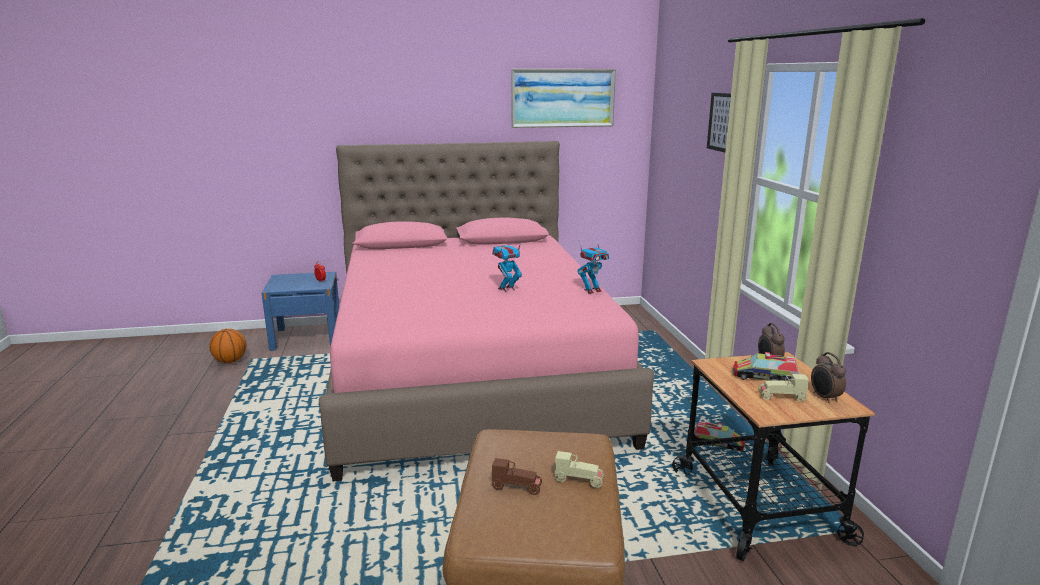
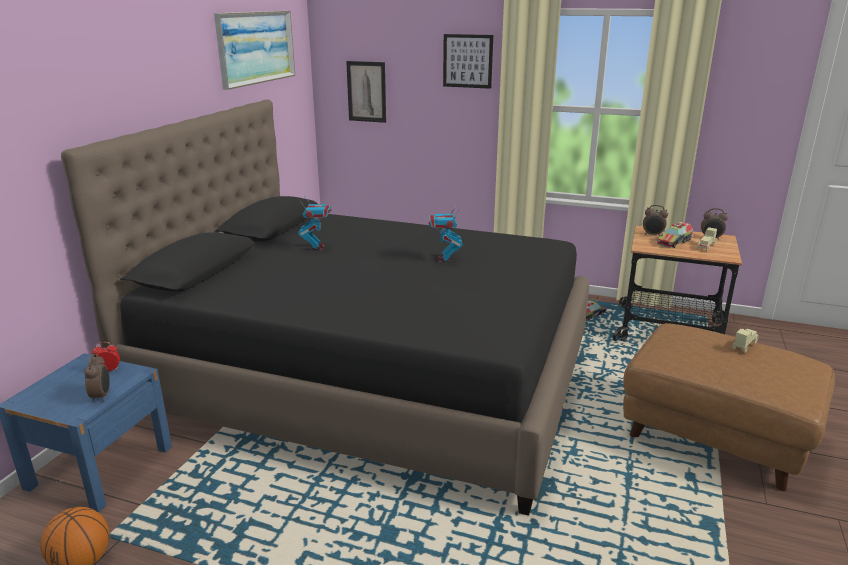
camera: 60 degrees left, 5 degrees up
(293, 287) = (101, 396): none -> alarm clock
(471, 374) = (372, 376): pink bed -> black bed
(517, 487) = (749, 369): brown toy car -> none
(592, 290) = (488, 234): toy robot -> toy robot (317, 248)
(671, 148) = (366, 91): none -> picture

